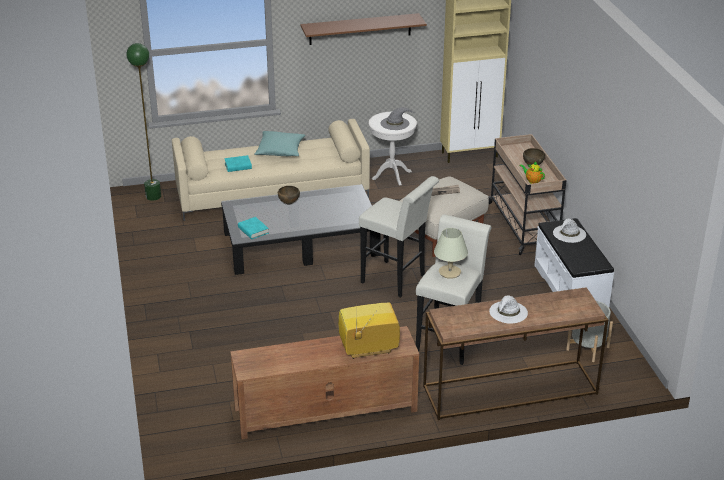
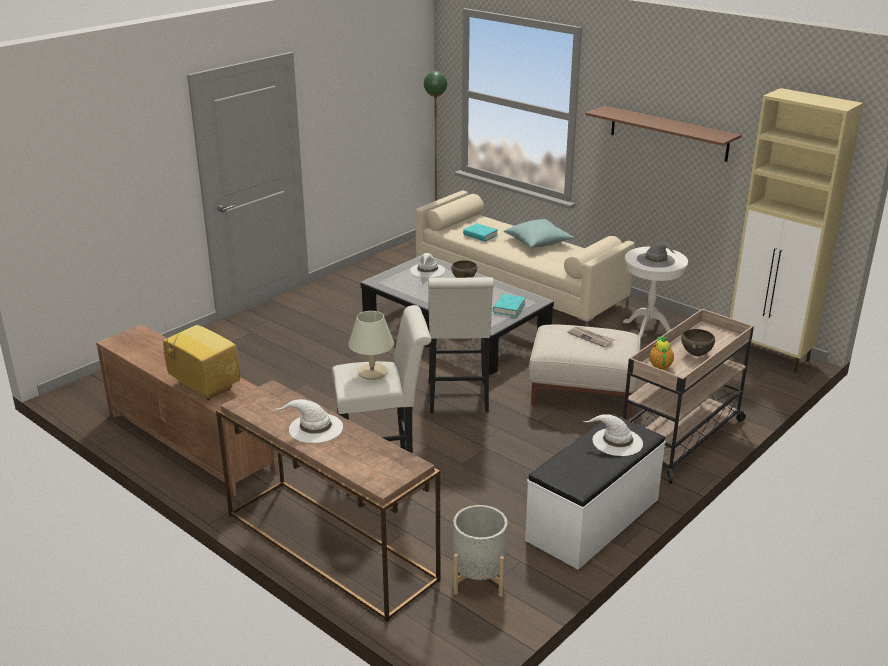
camera: 55 degrees right, 5 degrees down
(252, 210) = (427, 270): none -> white hat
(253, 230) = (394, 282): turquoise book -> turquoise book (509, 308)

